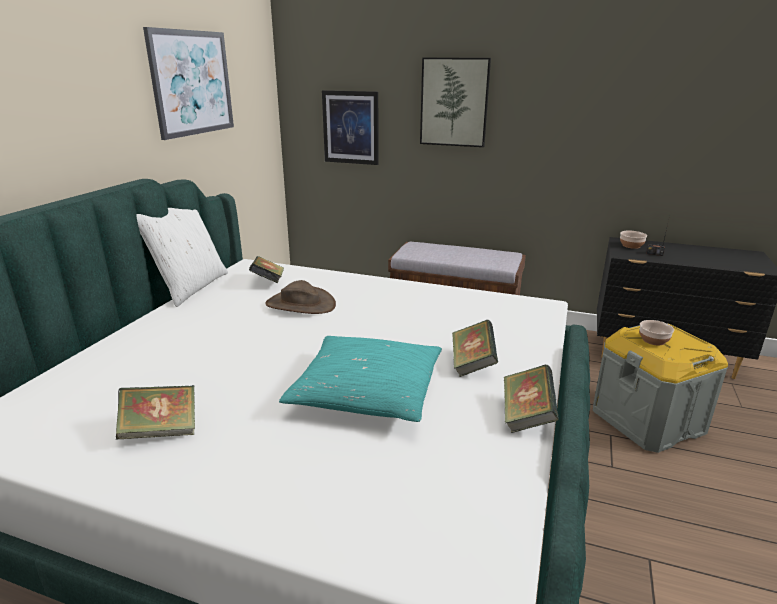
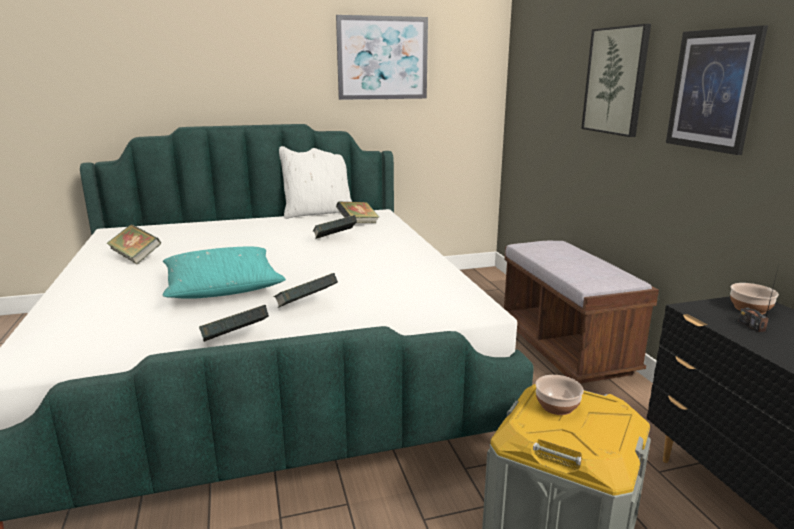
camera: 55 degrees right, 5 degrees down
(300, 304) = (334, 240): brown hat -> book
(351, 127) = (542, 108): picture -> picture (713, 90)

